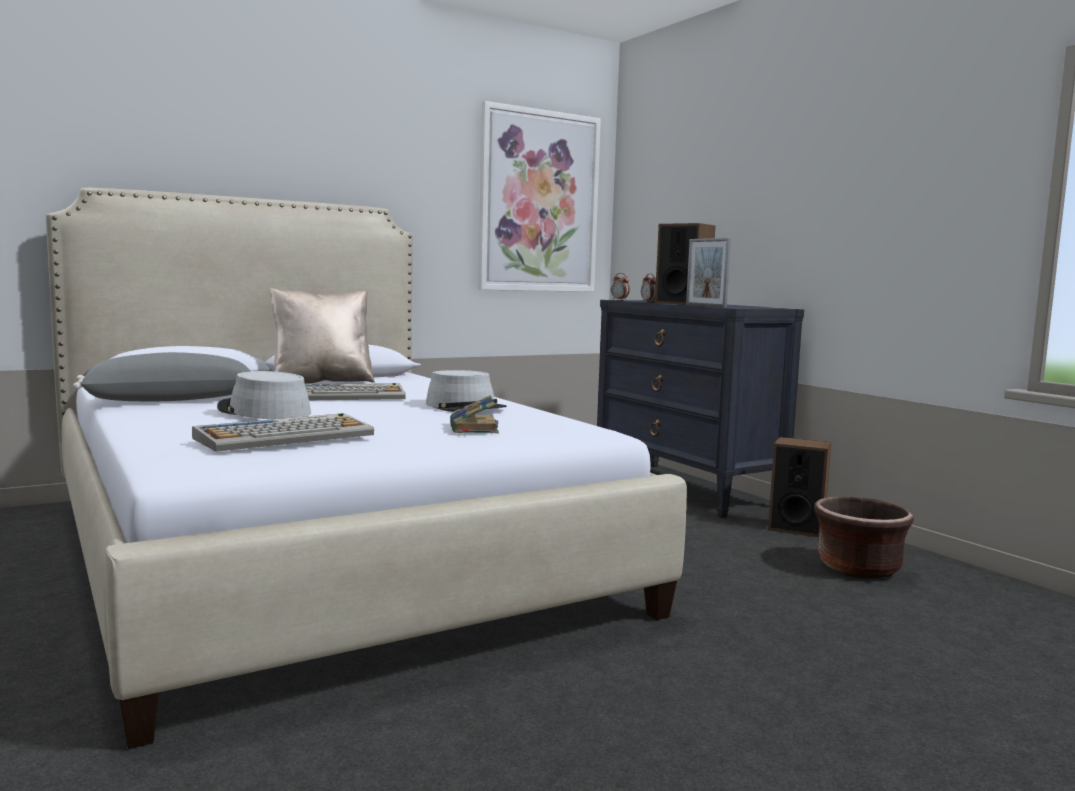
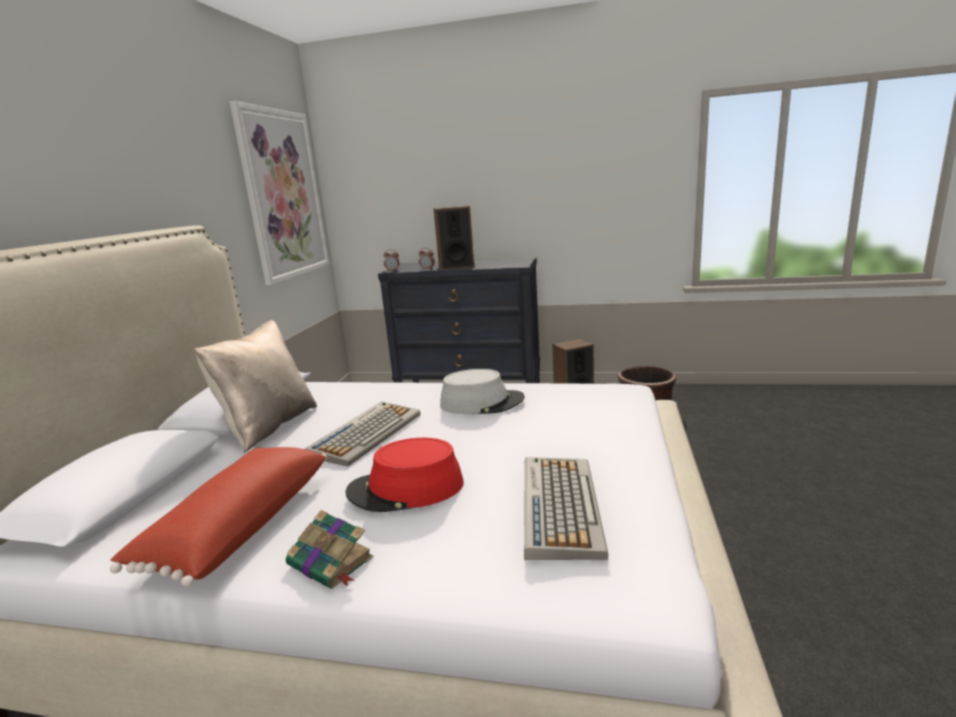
camera: 45 degrees left, 10 degrees up
(171, 399) = (238, 526): grey pillow -> red pillow
(263, 411) = (406, 489): grey hat -> red hat
(474, 428) = (577, 422): book -> book (331, 562)
(705, 306) = (493, 267): picture frame -> none

